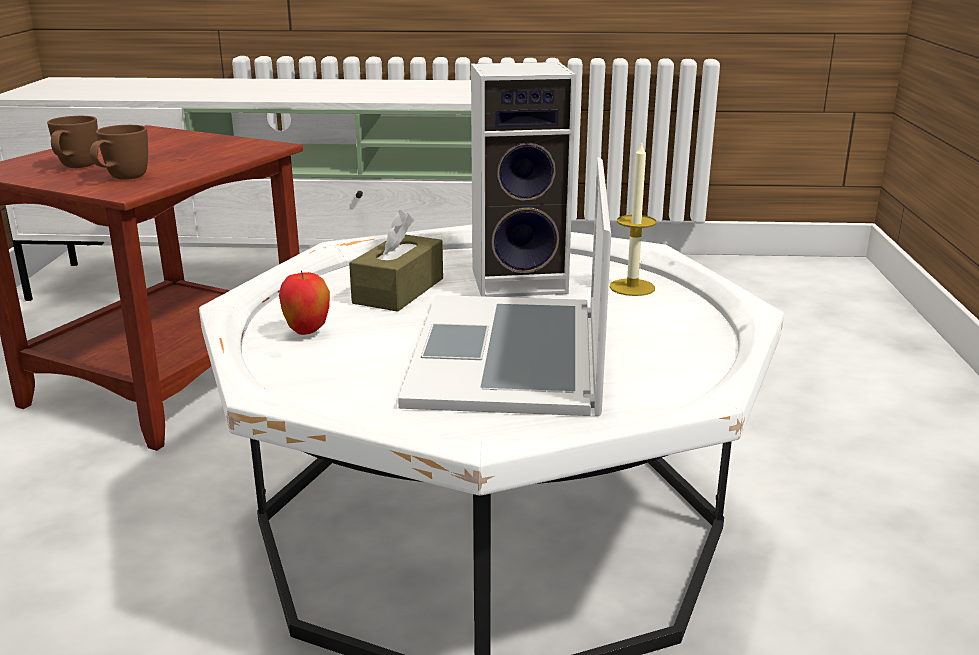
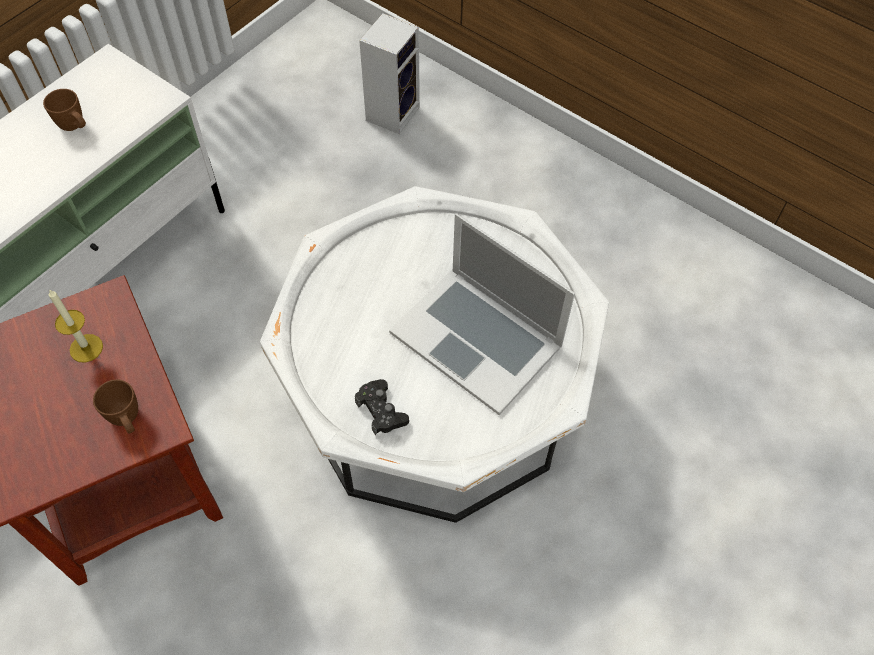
camera: 55 degrees left, 35 degrees up
(76, 168) = (61, 440): brown mug -> brown mug (75, 127)
(307, 331) = (381, 411): apple -> black game controller
(398, 291) = (355, 339): brown tissue box -> none
(522, 280) = (390, 275): speaker -> speaker (393, 112)
(632, 287) = (441, 236): candle -> candle (86, 348)

